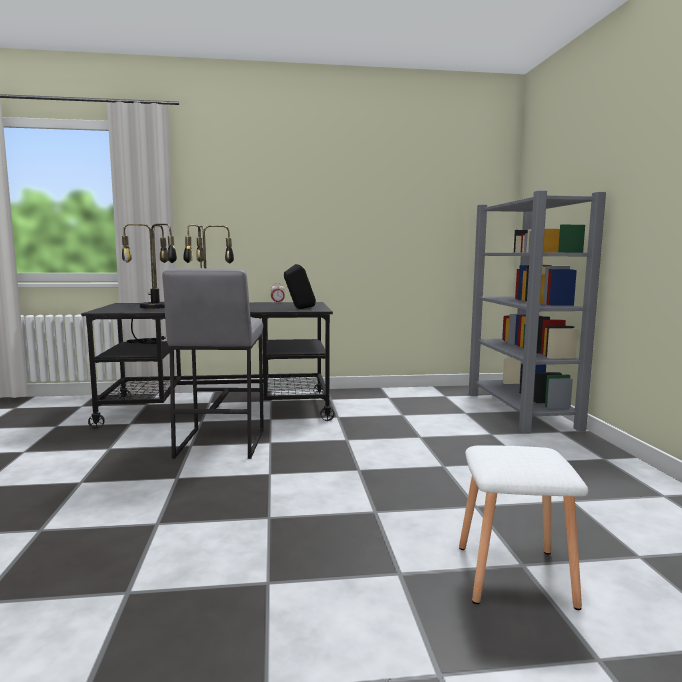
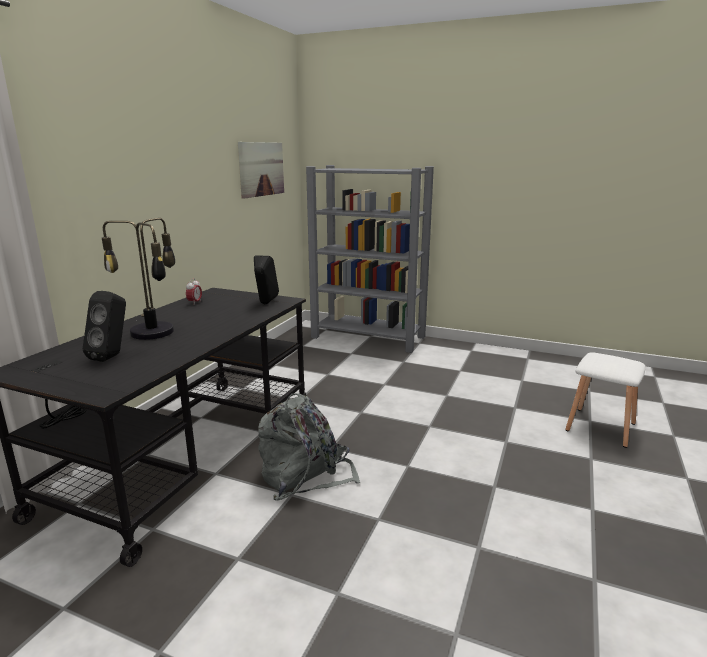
camera: 60 degrees left, 10 degrees up
(156, 307) = (112, 356): table lamp -> black speaker
(220, 443) = (305, 475): grey stool -> grey backpack
(439, 210) = (261, 169): none -> picture

